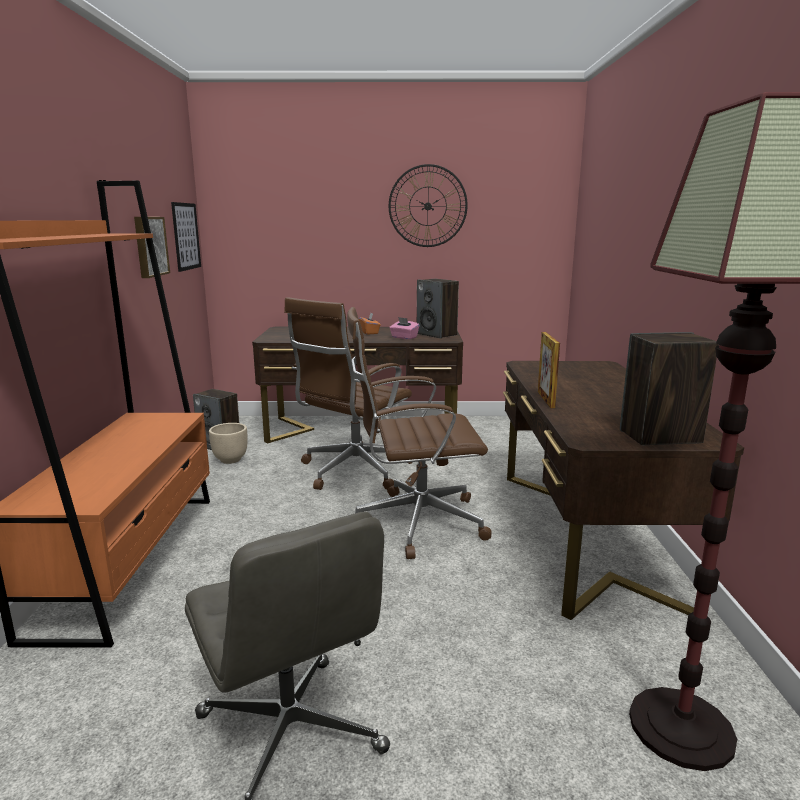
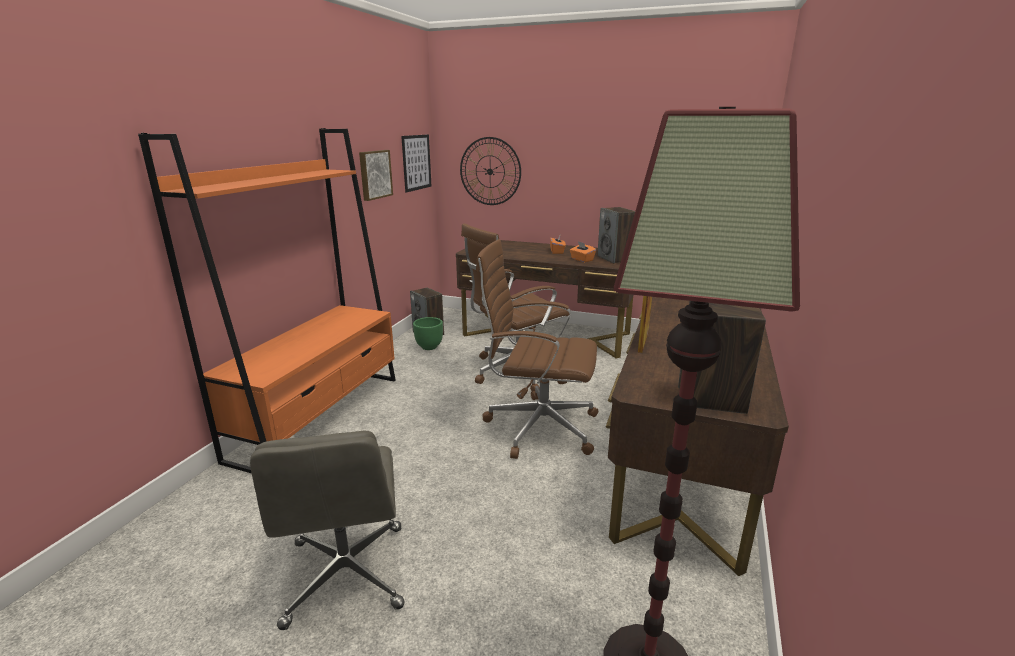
camera: 20 degrees right, 5 degrees up
(230, 460) = (429, 347): beige planter -> green planter
(404, 337) = (582, 260): pink tissue box -> orange tissue box
(428, 206) = (623, 138): wall clock -> wall clock (490, 171)

